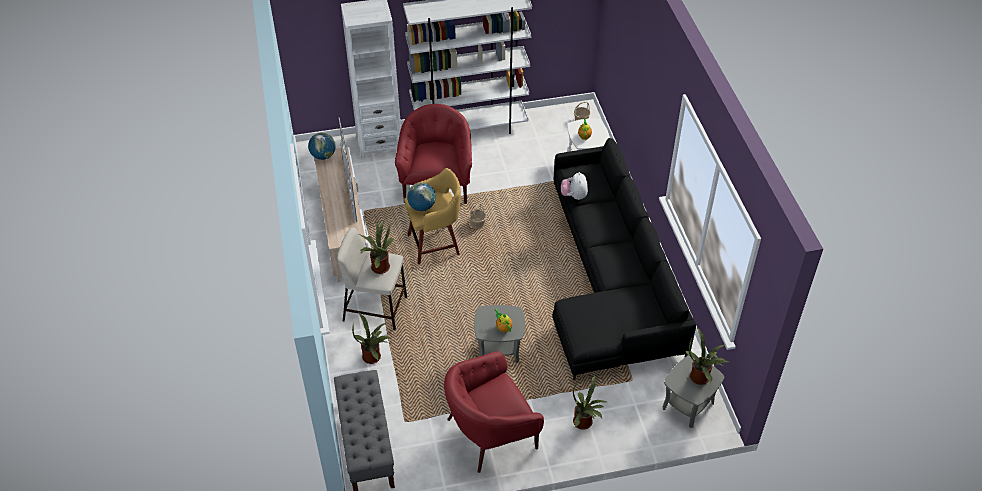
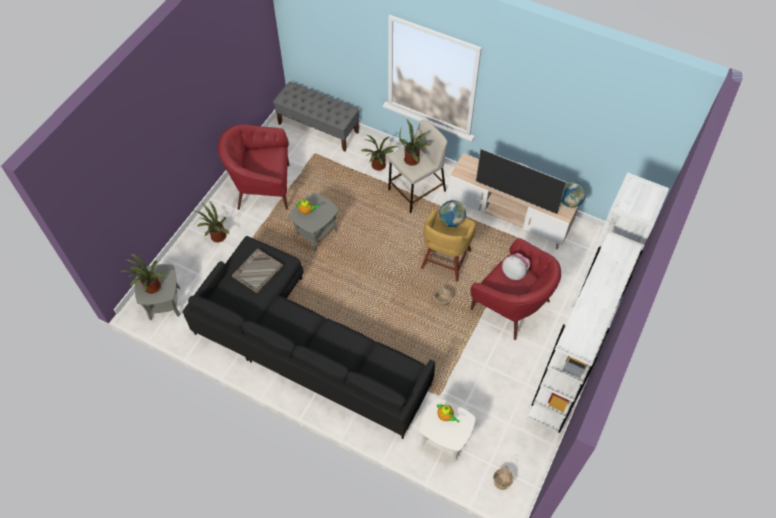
camera: 130 degrees right, 10 degrees up
(490, 433) = (263, 187): red armchair -> red armchair turned 105 degrees counterclockwise
(574, 196) = (382, 348): plush toy -> plush toy (514, 272)
(601, 314) = (257, 271): none -> grey tray

